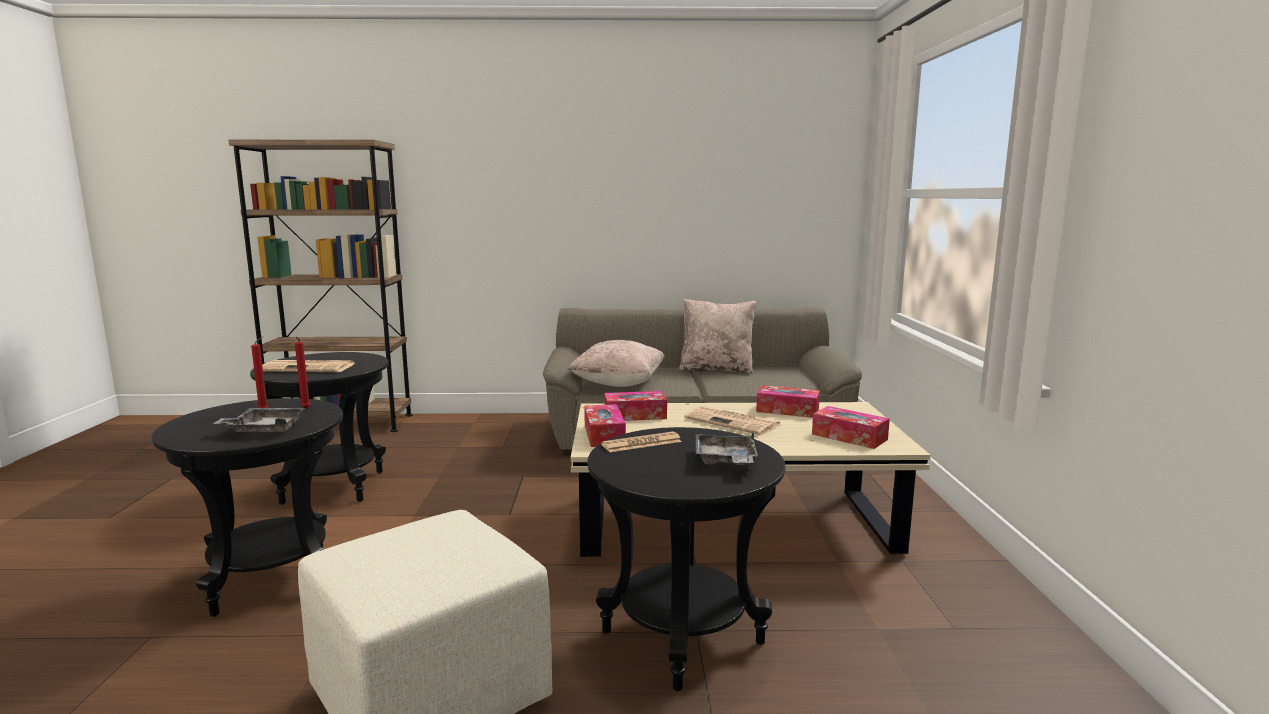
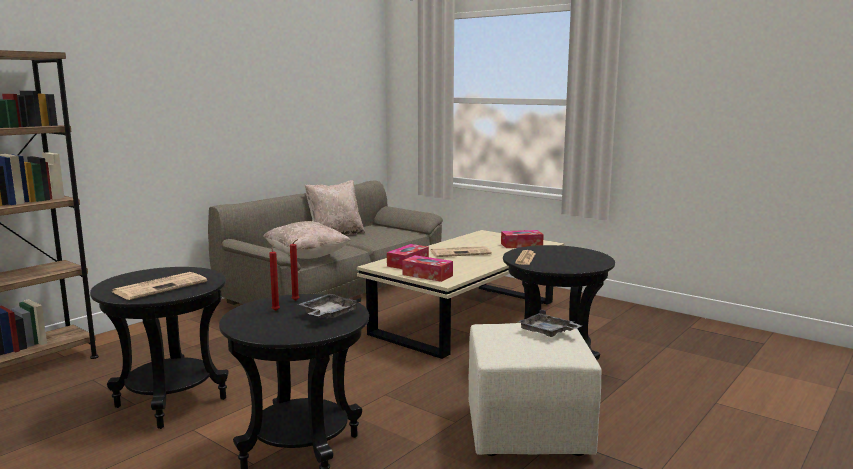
camera: 50 degrees left, 0 degrees up
(725, 461) = (573, 254): grey tray -> grey tray (547, 332)
(787, 410) = (465, 241): tissue box -> none

